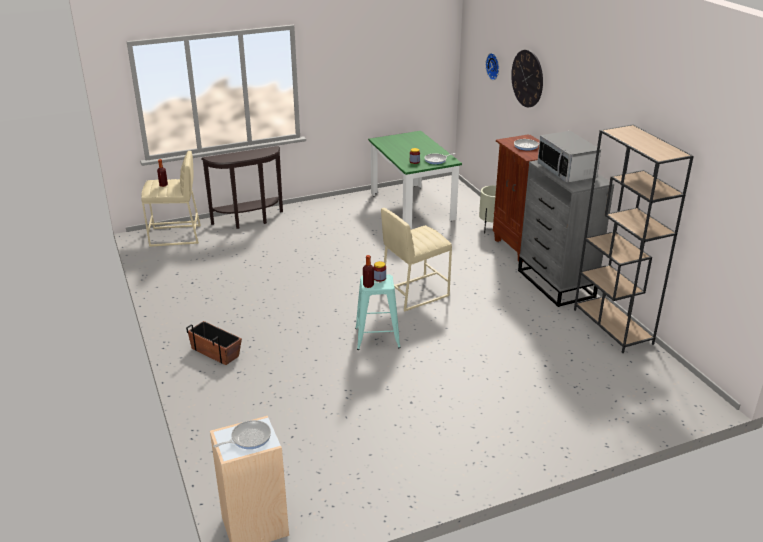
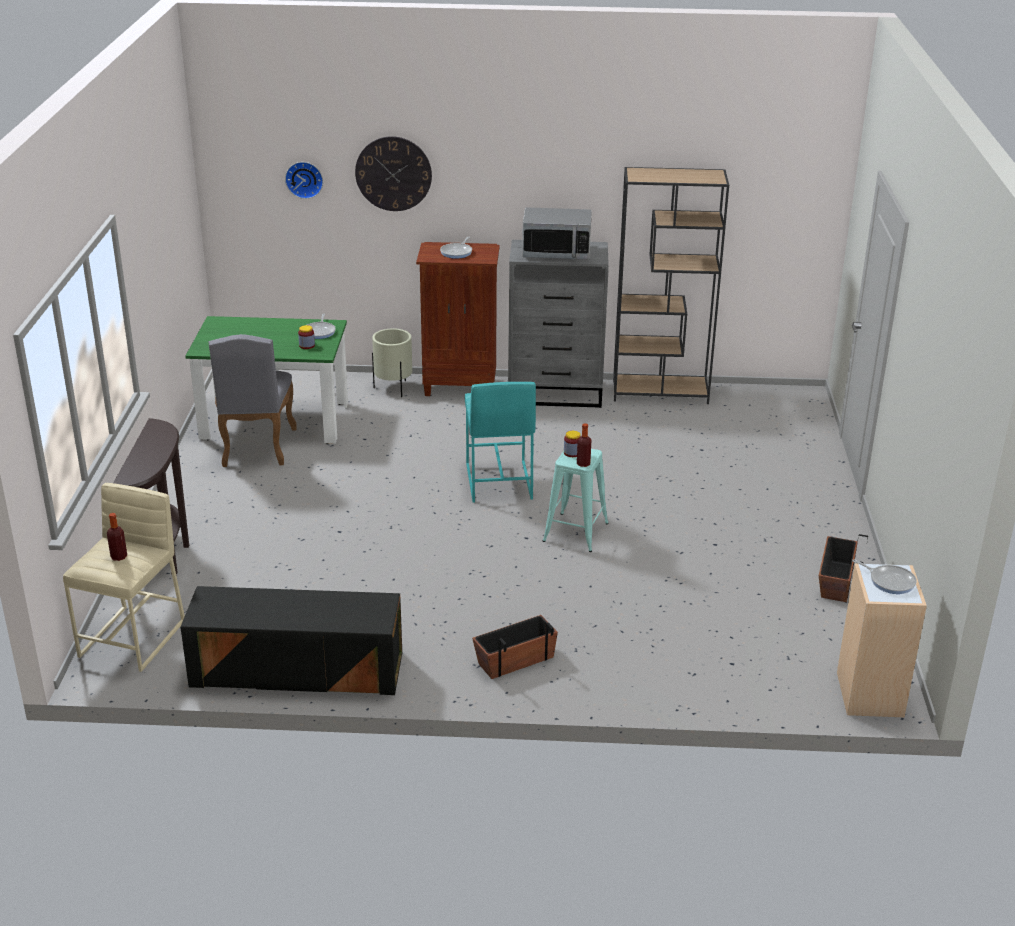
camera: 65 degrees left, 0 degrees up
(169, 285) = (295, 671): none -> black bench
(248, 438) = (889, 581): frying pan -> frying pan turned 135 degrees clockwise
(377, 210) = (255, 448): none -> grey chair
(405, 477) = (836, 581): none -> planter
(414, 293) = (498, 482): beige stool -> turquoise stool

